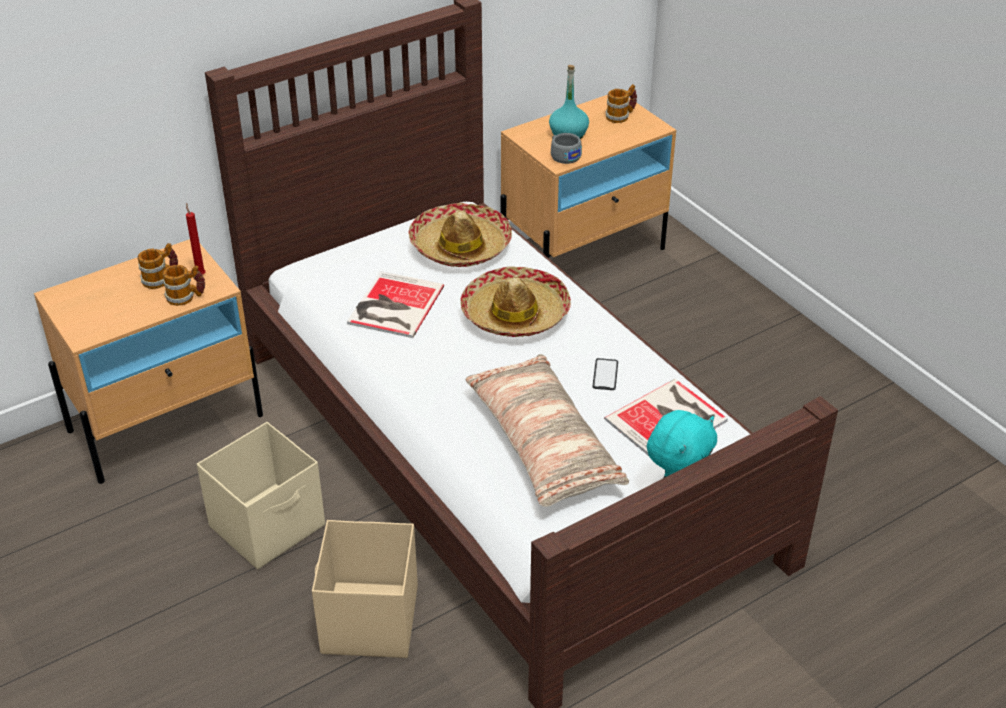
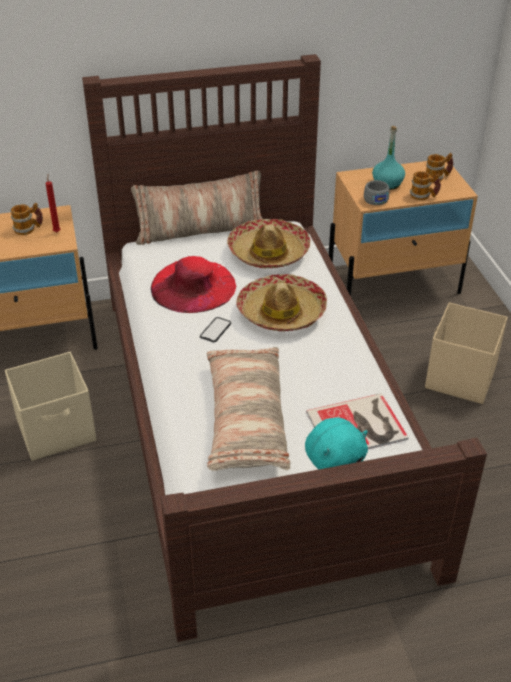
camera: 20 degrees right, 0 degrees up
(186, 297) = (37, 245): mug -> mug (424, 196)
(360, 236) = (200, 230): none -> pillow
(369, 621) = (88, 523): beige storage box -> beige storage box (459, 378)
(393, 306) = (193, 286): book -> red hat
(605, 375) = (326, 376): phone -> phone (215, 330)

